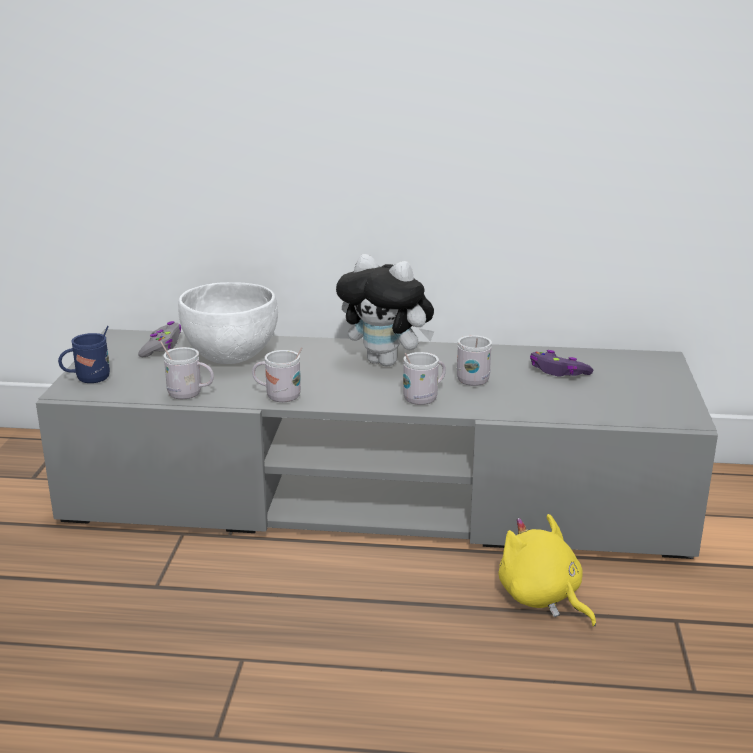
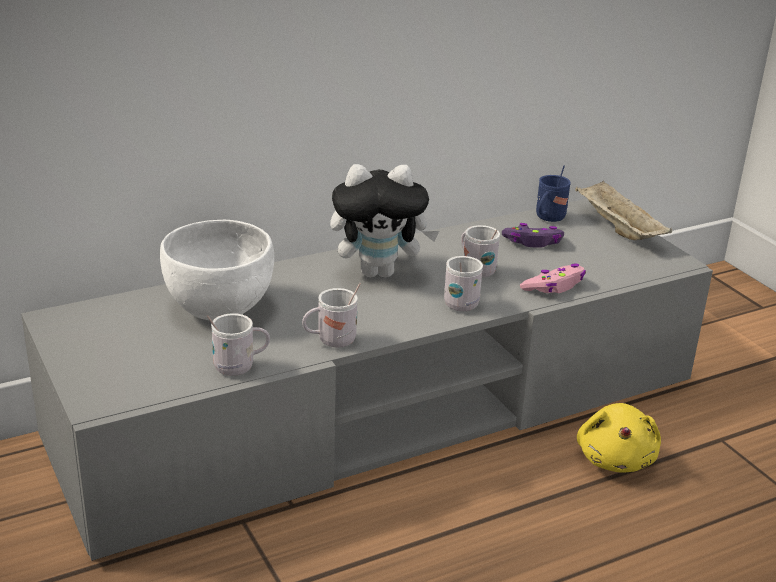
camera: 35 degrees left, 5 degrees up
(88, 380) = (99, 383): blue mug -> blue mug (548, 219)
(161, 347) = (125, 318): grey game controller -> none
(526, 407) = (554, 286): none -> pink game controller
(542, 597) = (615, 458): yellow plush toy -> yellow plush toy turned 105 degrees counterclockwise
(662, 379) = (617, 228): none -> beige tray

